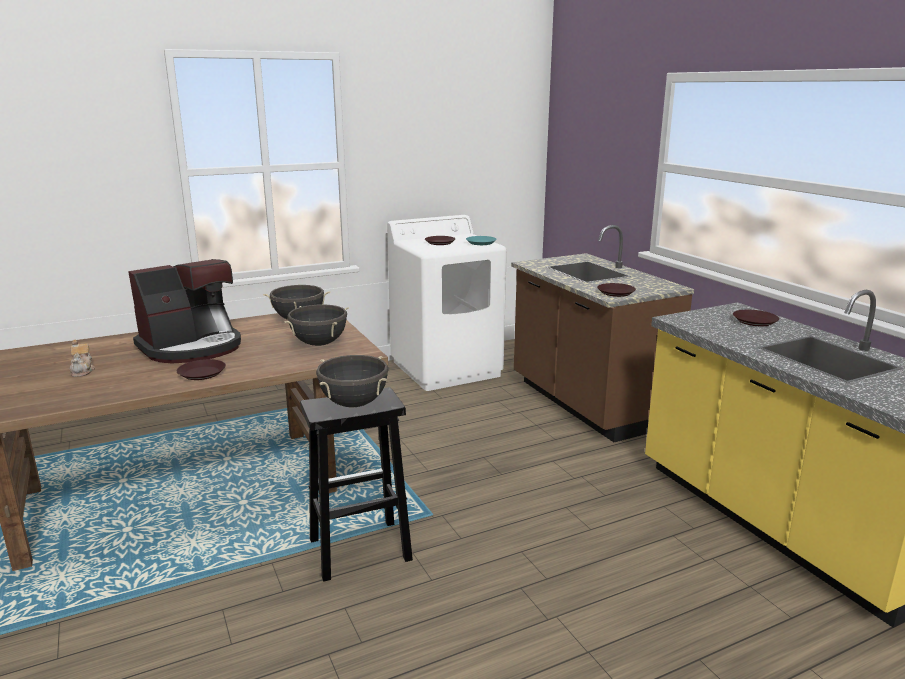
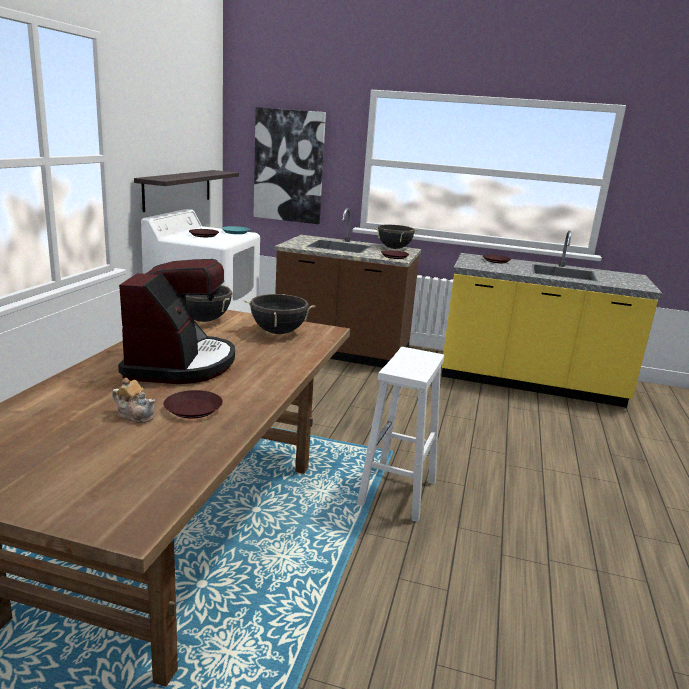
camera: 50 degrees left, 0 degrees up
(201, 373) = (260, 379): brown plate -> brown plate (193, 409)
(354, 404) = (414, 362): black cooking pot -> black cooking pot (394, 248)
(358, 550) = (397, 493): black stool -> white stool
(457, 194) = (178, 189): none -> shelf
(593, 171) = (289, 166): none -> picture

